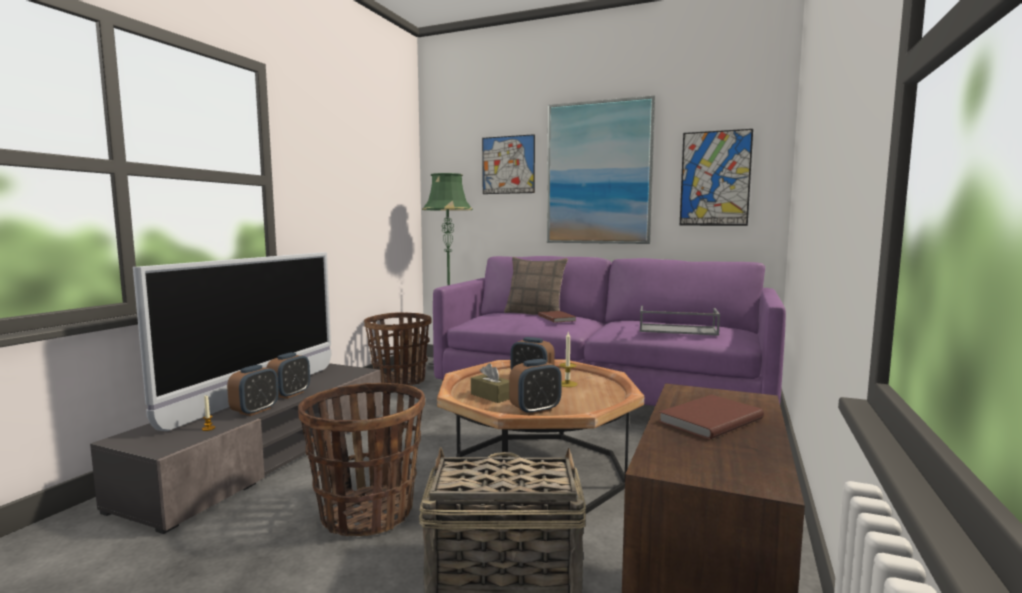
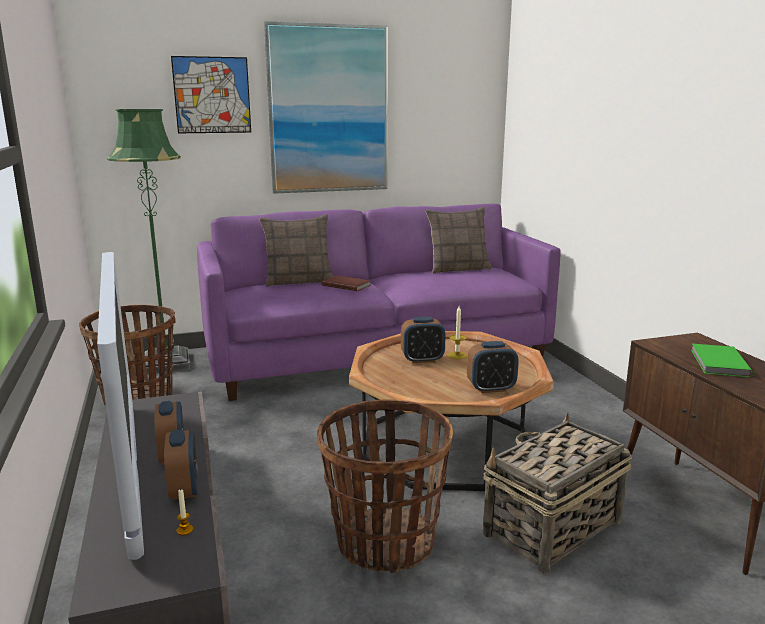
camera: 40 degrees left, 10 degrees up
(491, 396) = (430, 386): brown tissue box -> none
(535, 410) = (491, 388): alarm clock -> alarm clock turned 60 degrees clockwise
(676, 330) = (466, 279): grey tray -> none
(693, 324) = (458, 269): none -> pillow
(708, 420) = (718, 363): brown book -> green book
(715, 178) = (444, 119): picture -> none

